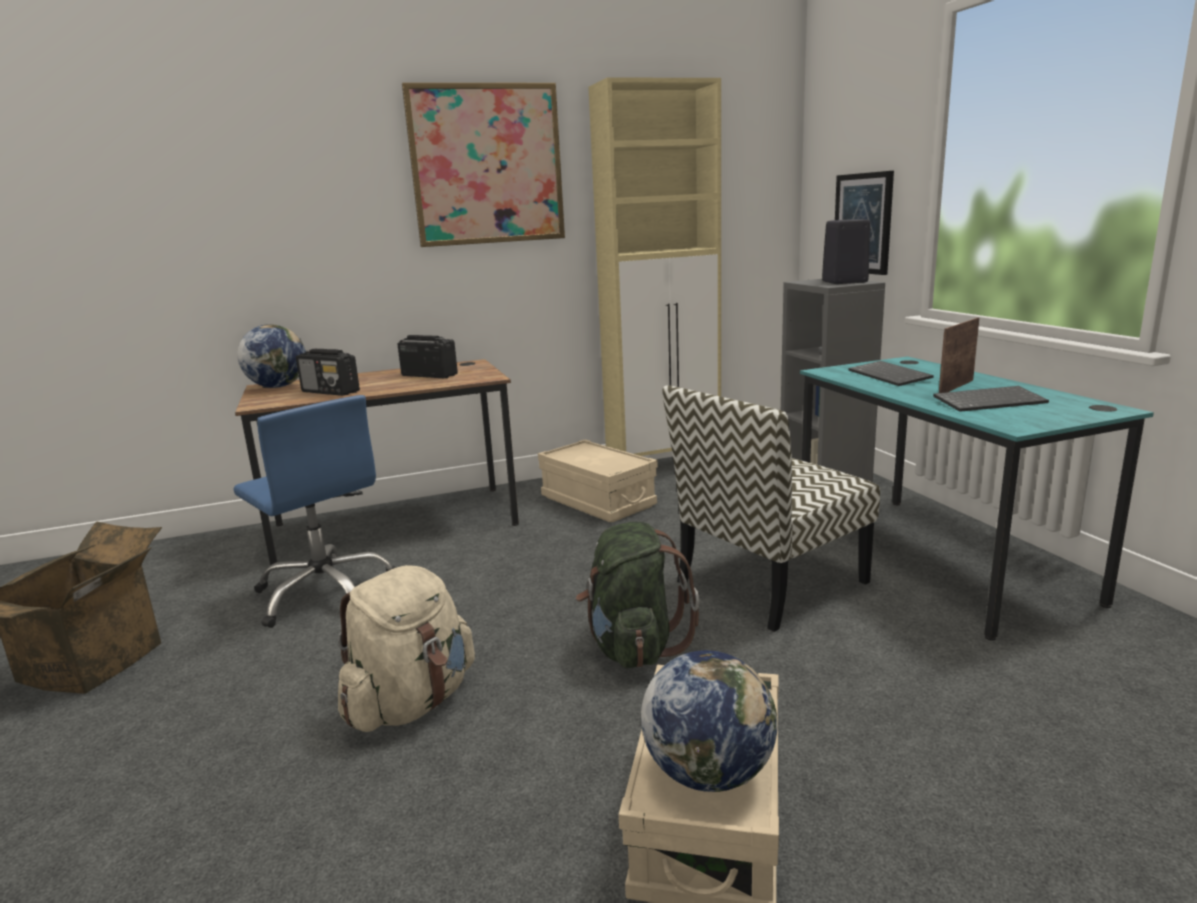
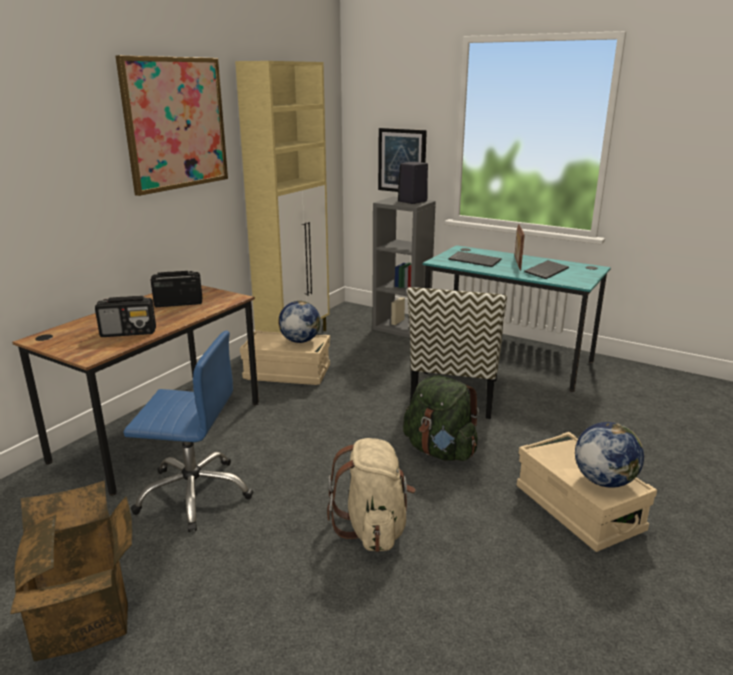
camera: 40 degrees left, 5 degrees up
(278, 386) = (57, 337): globe -> globe (300, 341)

